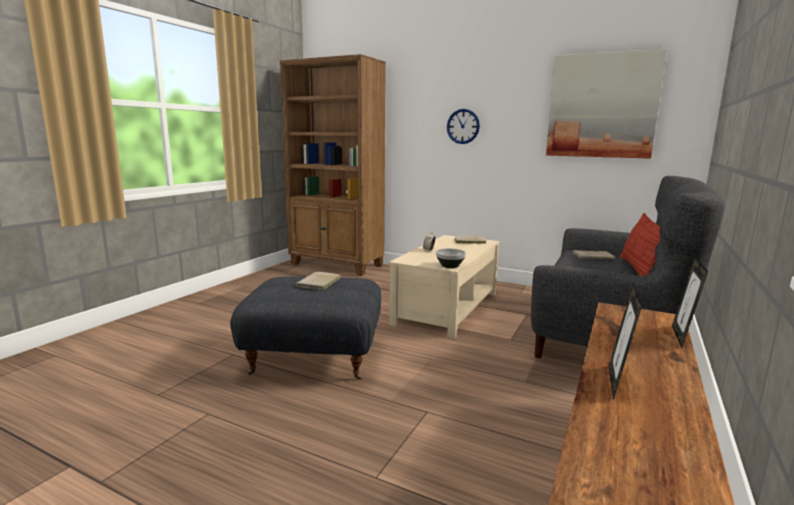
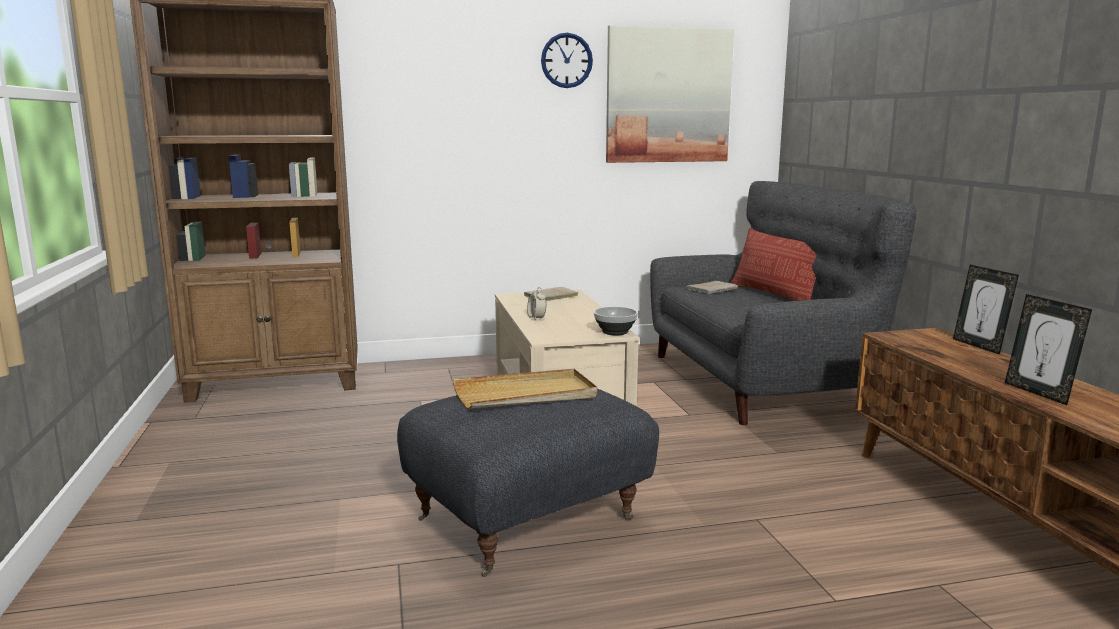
camera: 40 degrees left, 0 degrees up
(318, 283) = (525, 395): beige book -> beige tray
(463, 126) = (481, 122): wall clock -> wall clock (566, 60)

